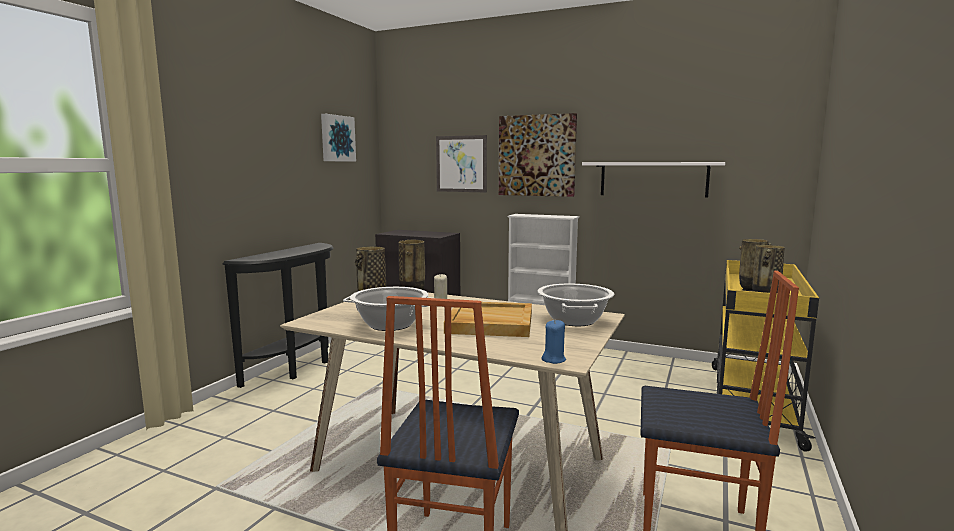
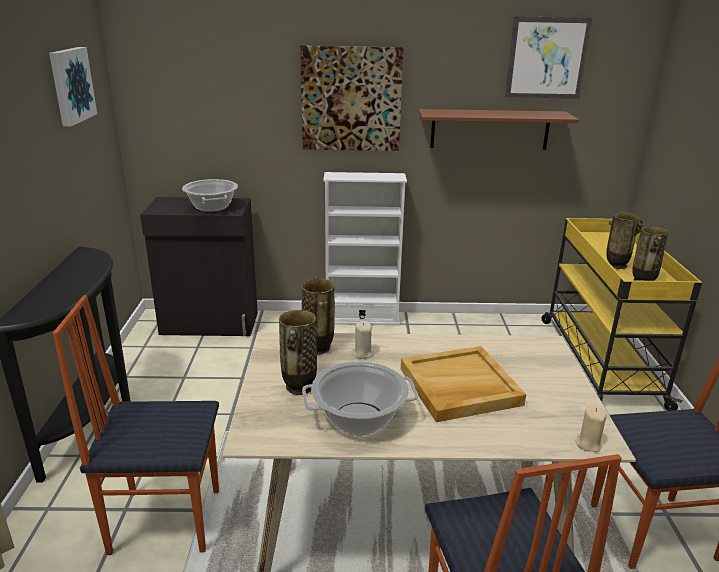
camera: 25 degrees left, 15 degrees up
(291, 421) = (165, 519): none -> chair
(461, 164) = (245, 107): picture -> picture (547, 58)
(553, 359) = (588, 443): blue candle -> beige candle
(574, 320) = (533, 361): cooking pot -> cooking pot (212, 207)
(653, 179) = (490, 129): white shelf -> brown shelf

